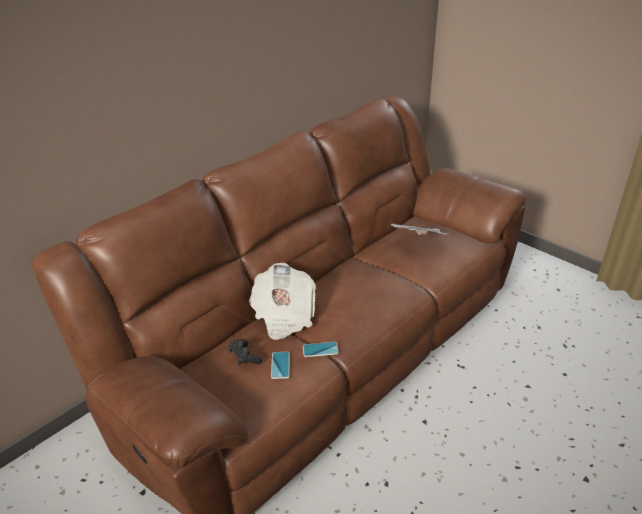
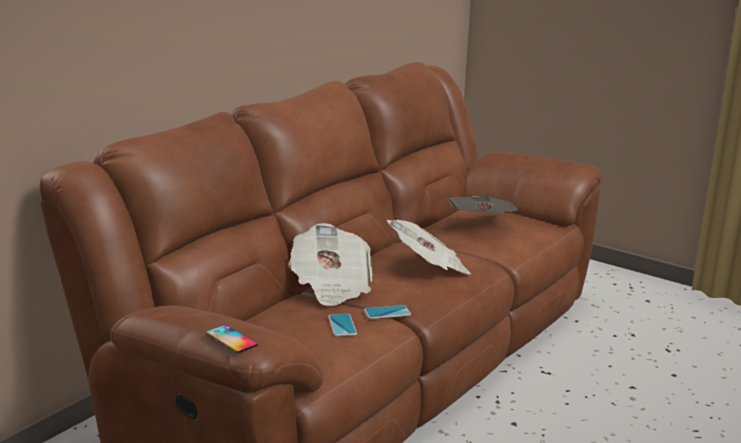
camera: 10 degrees left, 15 degrees down
(162, 422) = (231, 339): none -> phone
(244, 357) = (293, 320): black game controller -> none
(366, 295) = (428, 268): none -> newspaper

